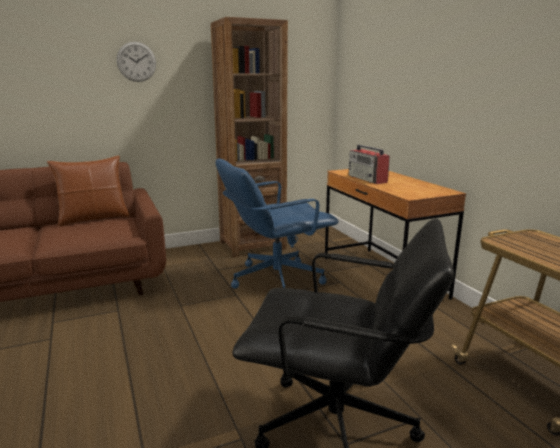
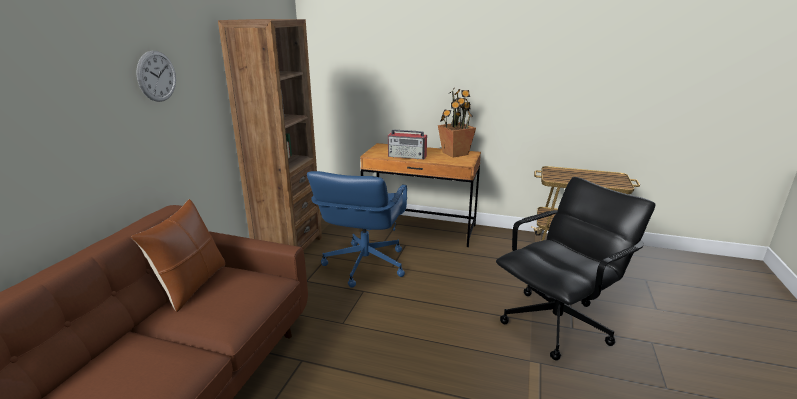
camera: 50 degrees left, 5 degrees up
(427, 188) = (455, 153): none -> potted plant

